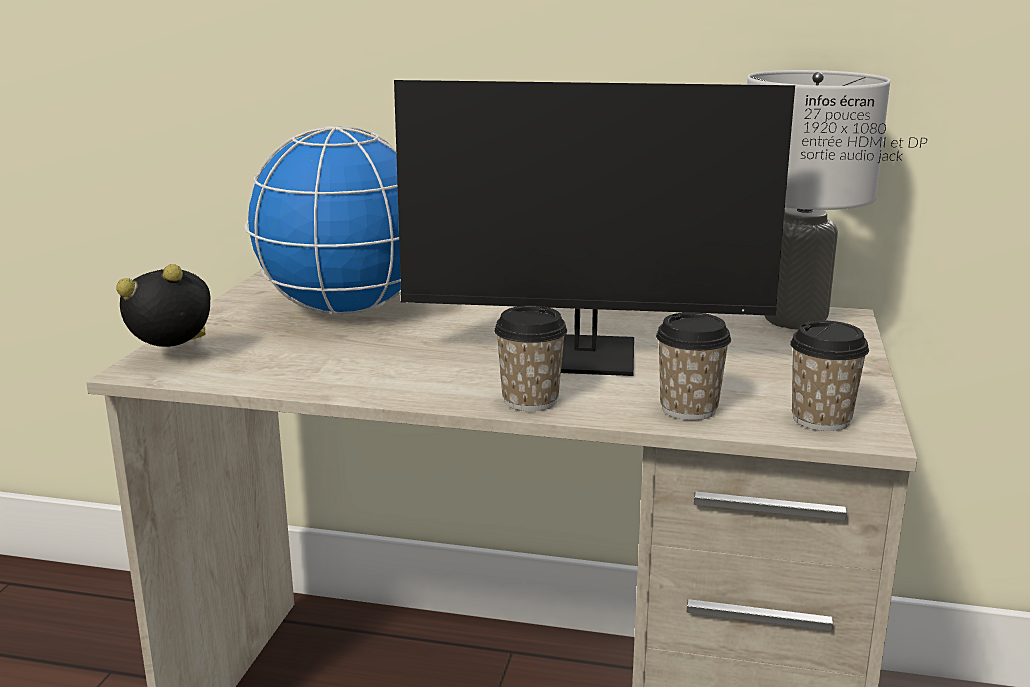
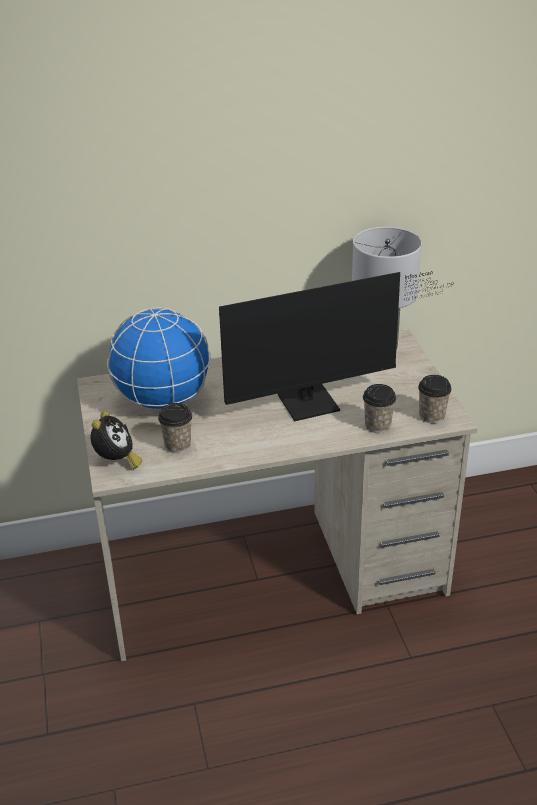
camera: 25 degrees left, 15 degrees up
(176, 357) = (117, 462): alarm clock -> alarm clock turned 135 degrees clockwise
(530, 400) = (310, 440): cup -> cup (178, 445)

